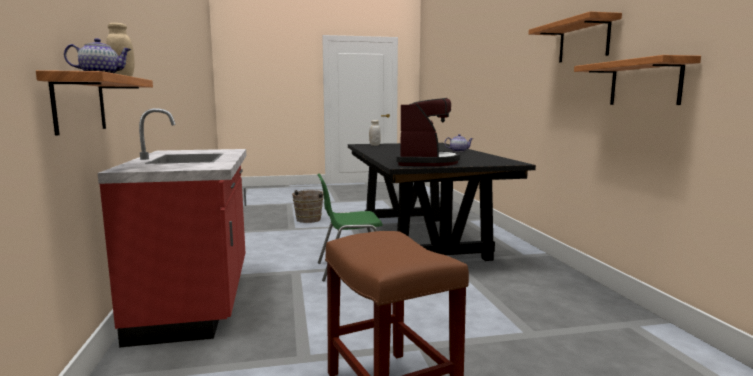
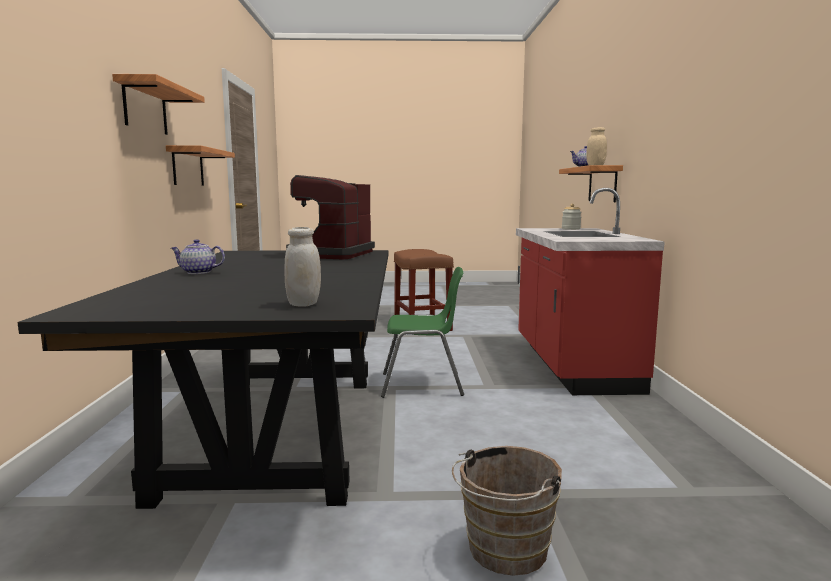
camera: 170 degrees left, 0 degrees up
(157, 167) = (571, 229): none -> jar

